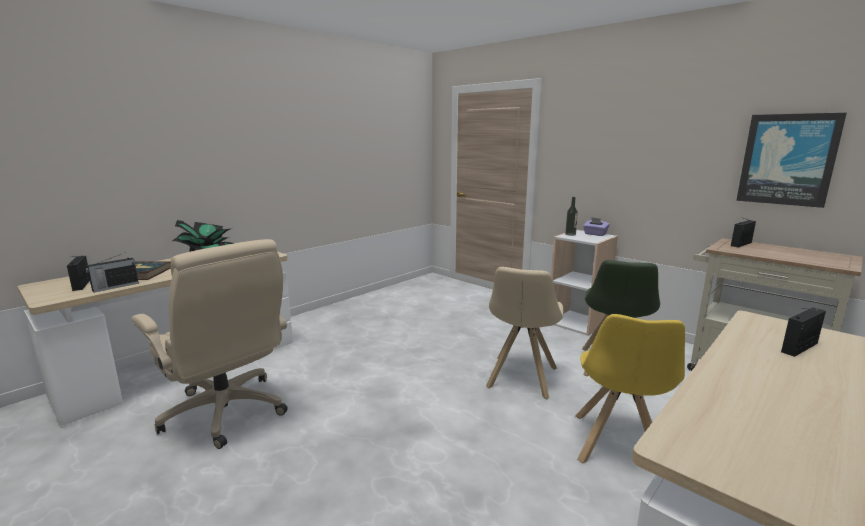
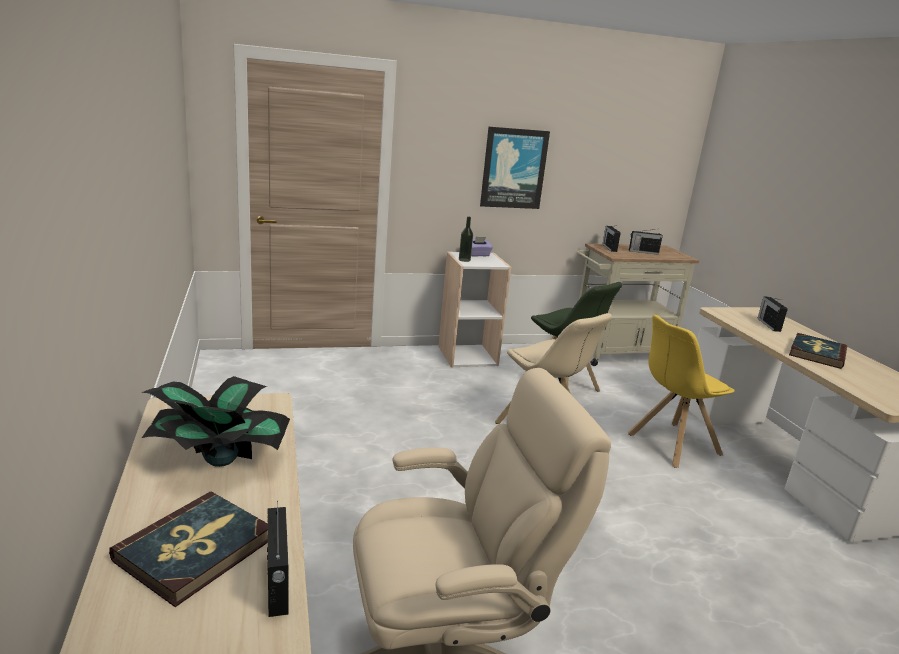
camera: 60 degrees left, 5 degrees up
(82, 284) = (190, 631): radio -> radio (642, 252)
(618, 447) = (671, 444): yellow chair -> yellow chair turned 105 degrees clockwise
(769, 385) = (816, 353): none -> book
(787, 159) = (626, 172): picture -> picture (513, 168)

